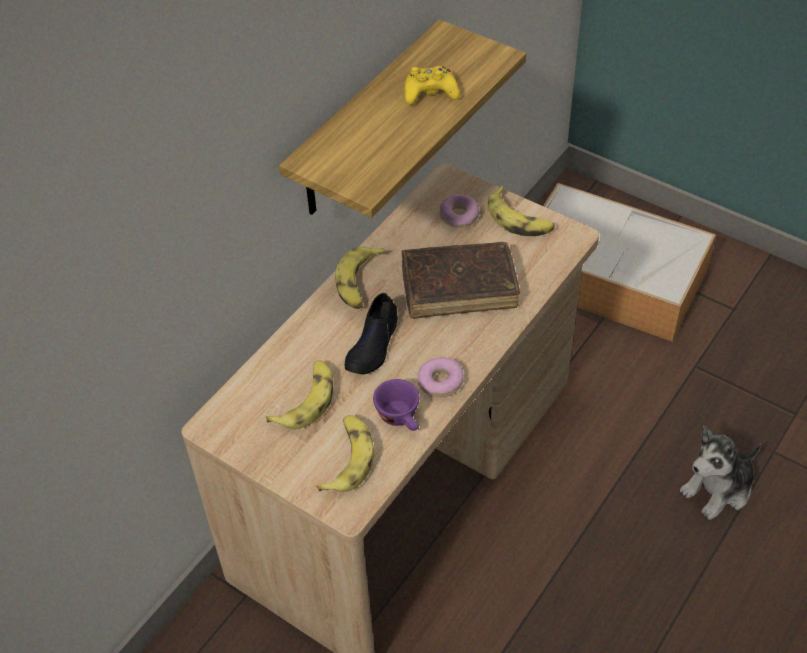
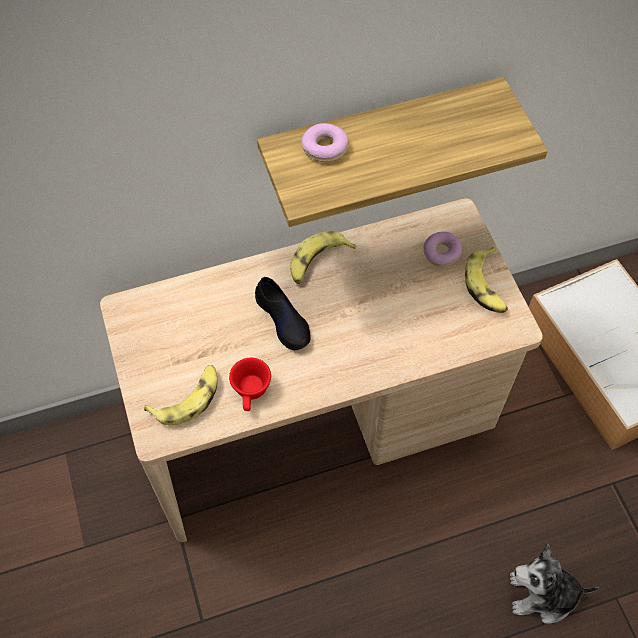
camera: 35 degrees right, 10 degrees up
(306, 400) = (200, 332): banana -> none
(373, 345) = (283, 319): black shoe -> black shoe turned 90 degrees counterclockwise
(401, 418) = (251, 393): purple cup -> red cup
(430, 92) = (431, 142): yellow game controller -> none
(440, 382) = (305, 383): donut -> donut (324, 148)
(459, 287) = (387, 314): brown book -> none

